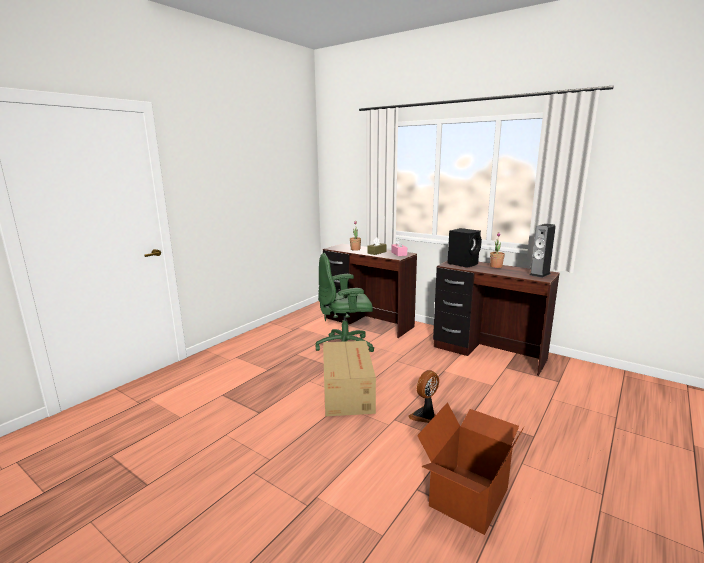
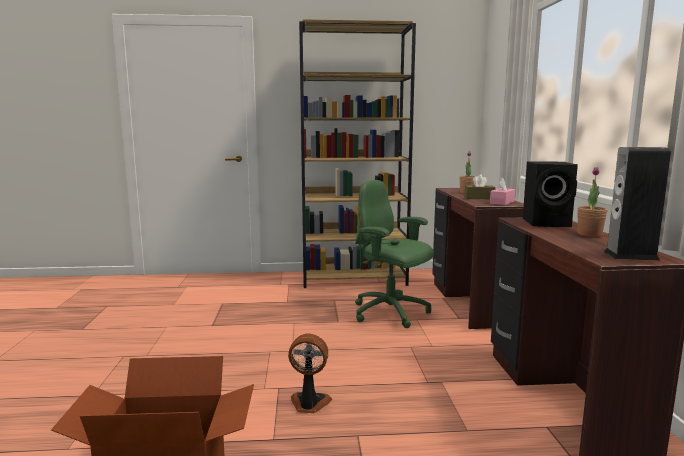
camera: 50 degrees right, 5 degrees down
(272, 333) = (354, 278): none -> brown bookcase
(348, 391) = (302, 345): cardboard box -> none

